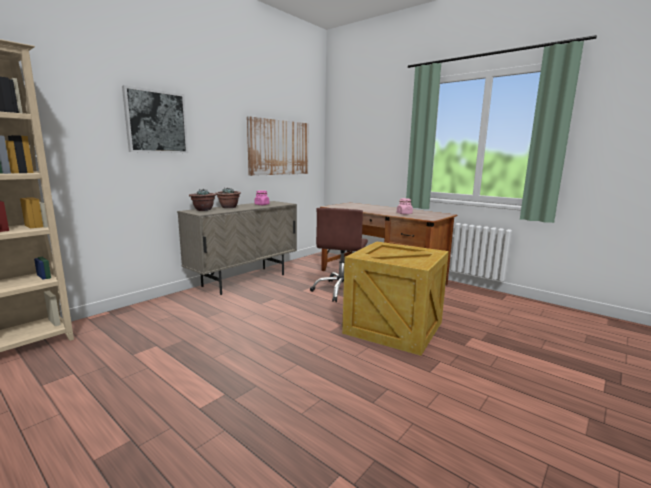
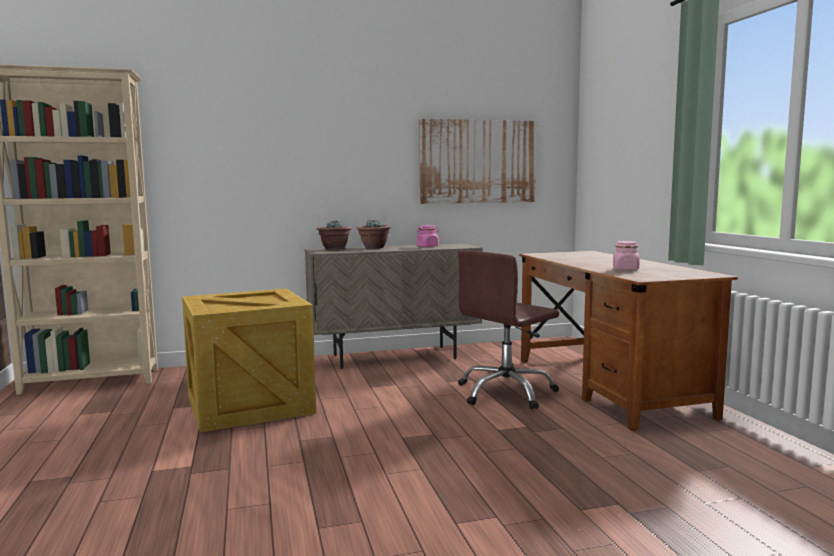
camera: 35 degrees right, 5 degrees down
(156, 122) = (283, 136): picture -> none
(395, 327) = (505, 456): crate -> crate (252, 405)

